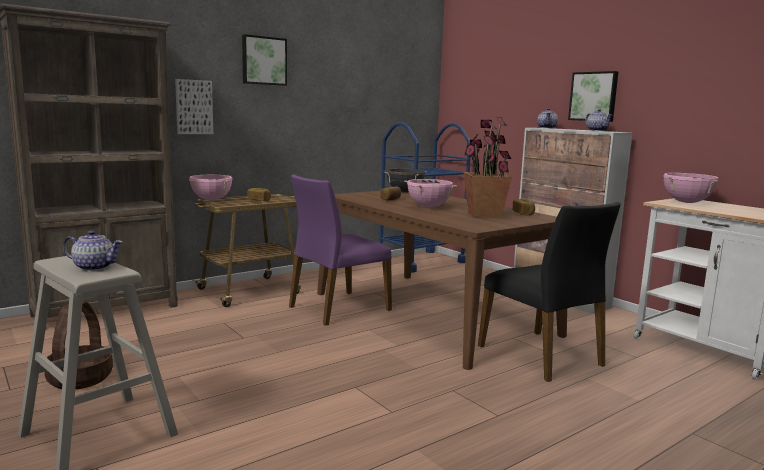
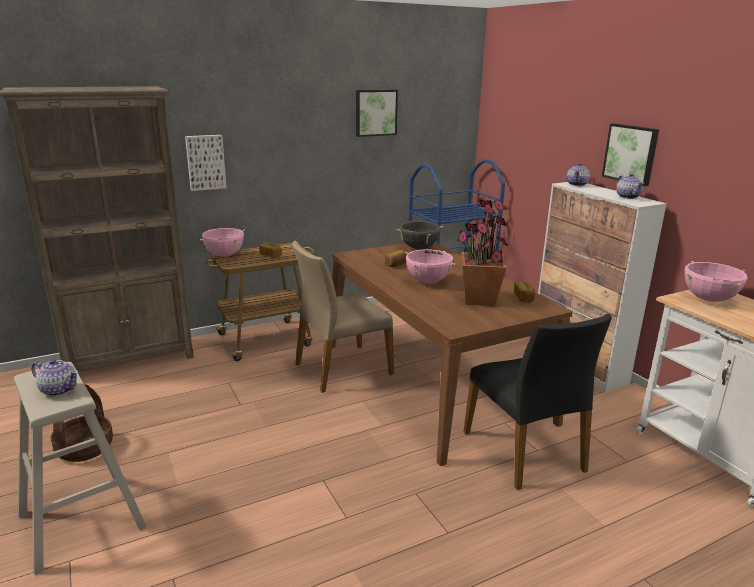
camera: 10 degrees right, 10 degrees up
(263, 61) = (277, 108): picture -> picture (375, 112)
(338, 308) = (342, 368): purple chair -> beige chair

